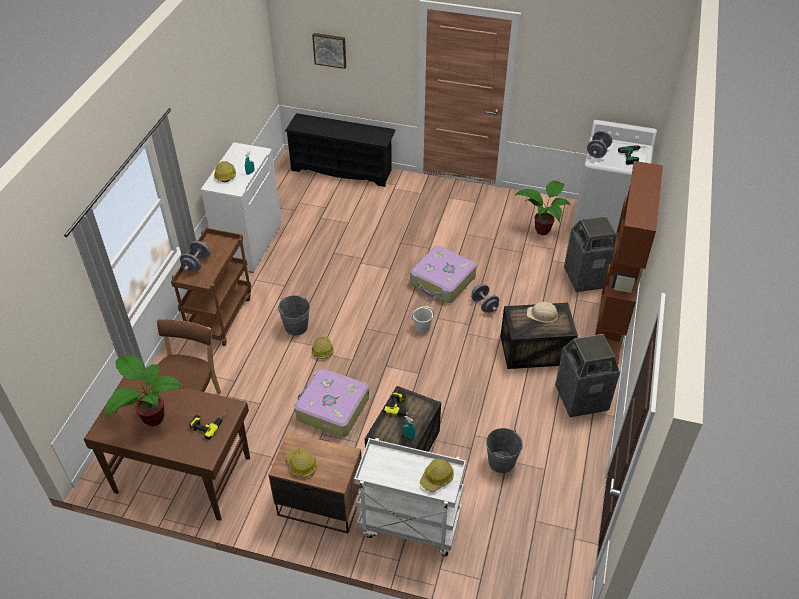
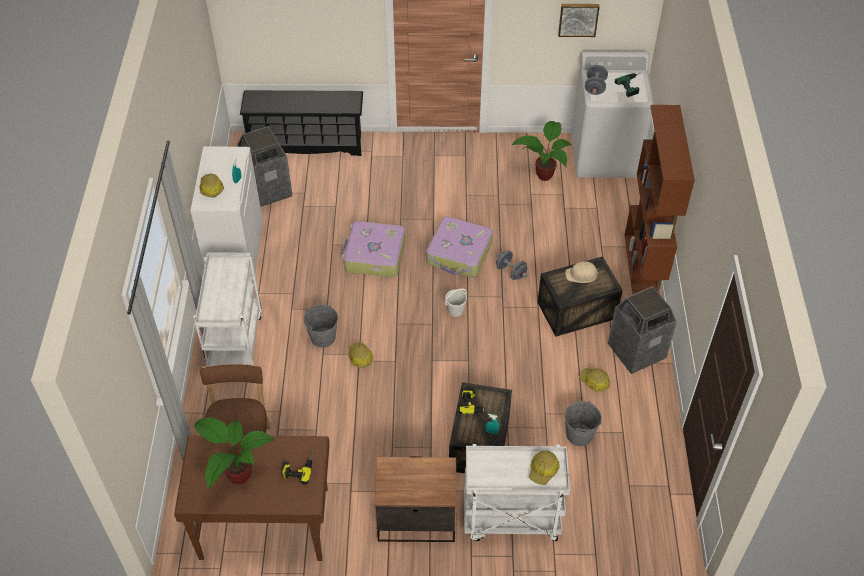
camera: 15 degrees left, 5 degrees up
(197, 264) = (212, 296): grey dumbbell -> none
(219, 316) = (235, 342): brown cart -> white cart
(301, 465) = (403, 487): hard hat -> hard hat (594, 382)
(330, 50) = (281, 18): picture -> picture (578, 19)
(331, 409) = (392, 418): suitcase -> suitcase (374, 256)
(586, 277) = (604, 220): trash can -> trash can (268, 190)

